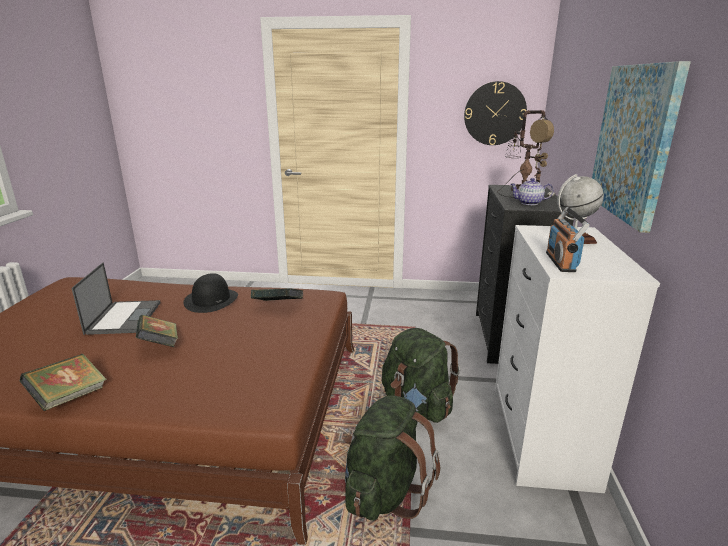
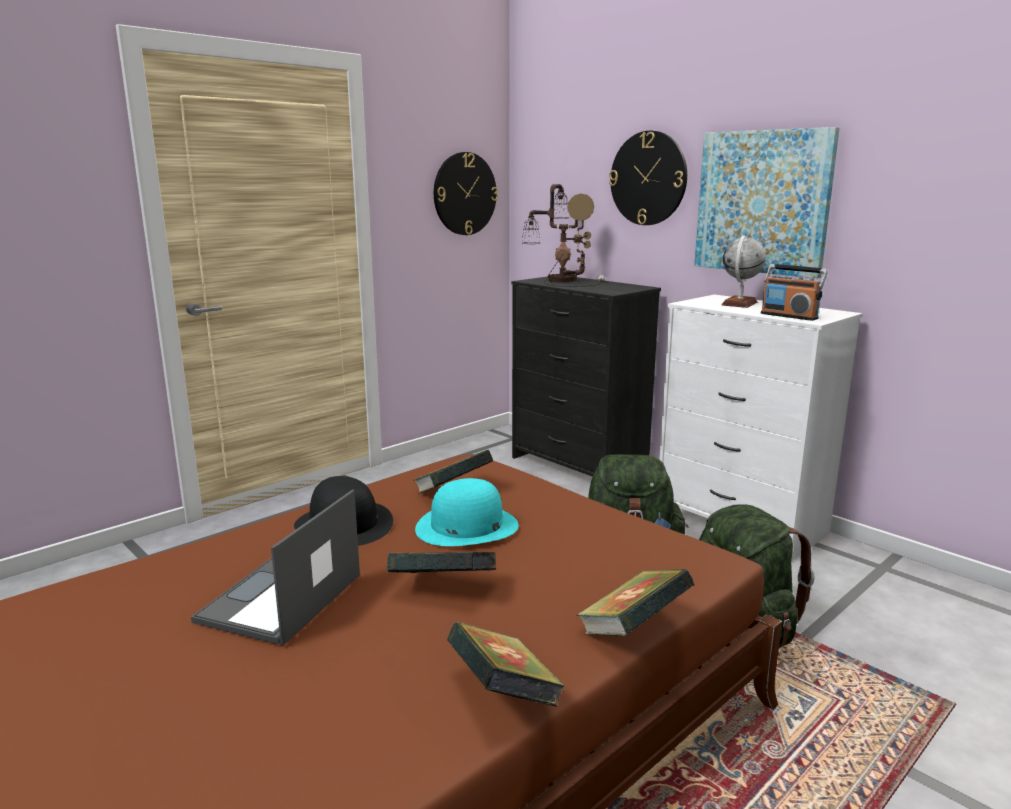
camera: 50 degrees left, 5 degrees down
(124, 317) = (280, 599): laptop -> laptop turned 105 degrees counterclockwise
(157, 412) = (633, 630): none -> book
(237, 325) = (466, 526): none -> turquoise hat
(529, 203) = (609, 288): teapot -> none
(589, 109) = (648, 178): none -> wall clock

